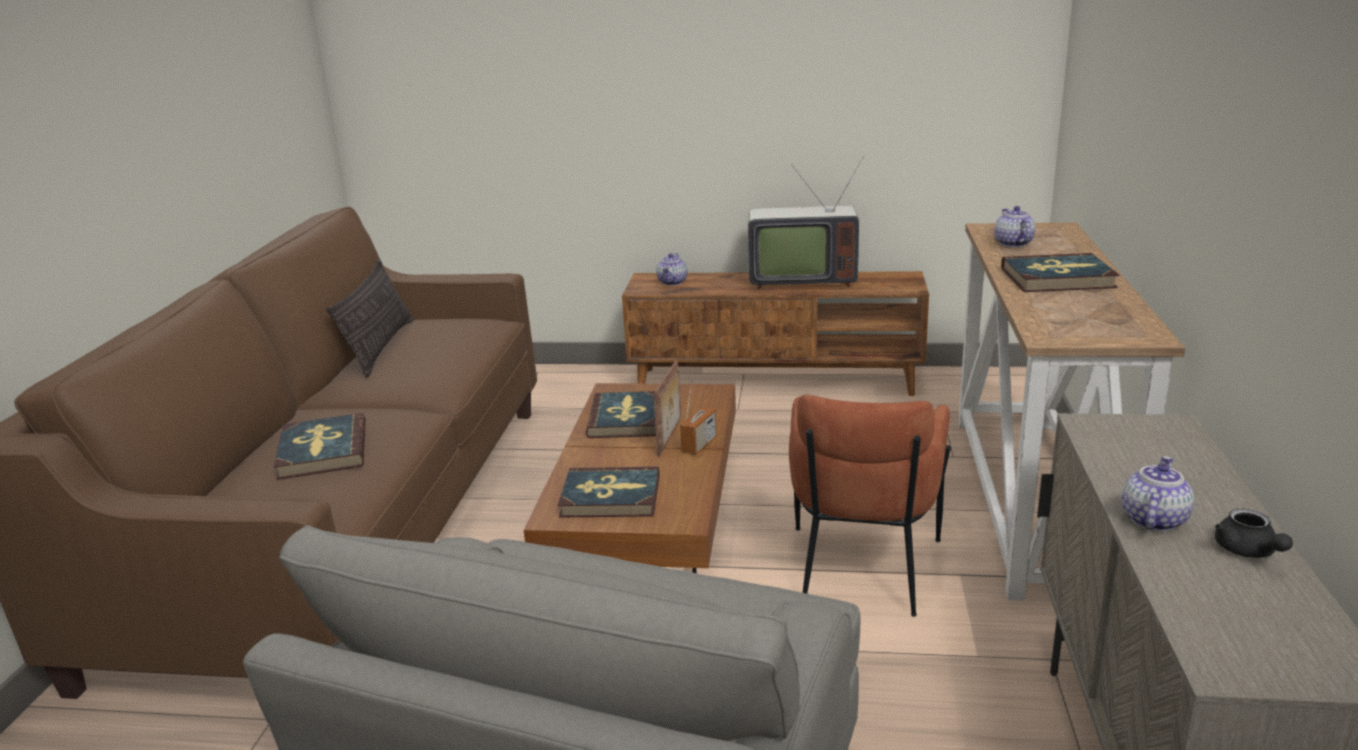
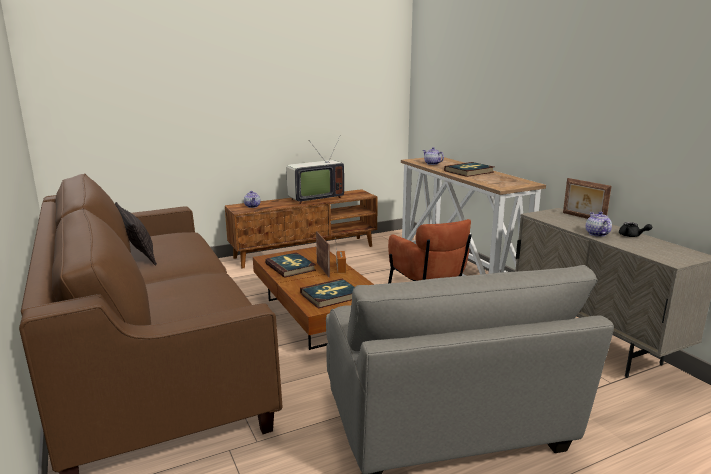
camera: 35 degrees left, 5 degrees down
(322, 451) = (191, 297): book -> none
(1206, 460) = (583, 217): none -> picture frame

